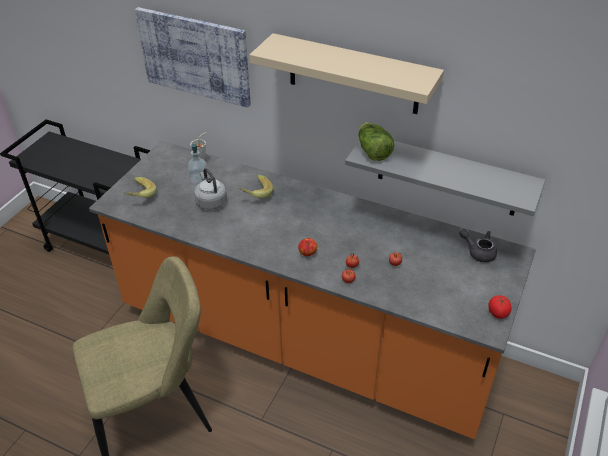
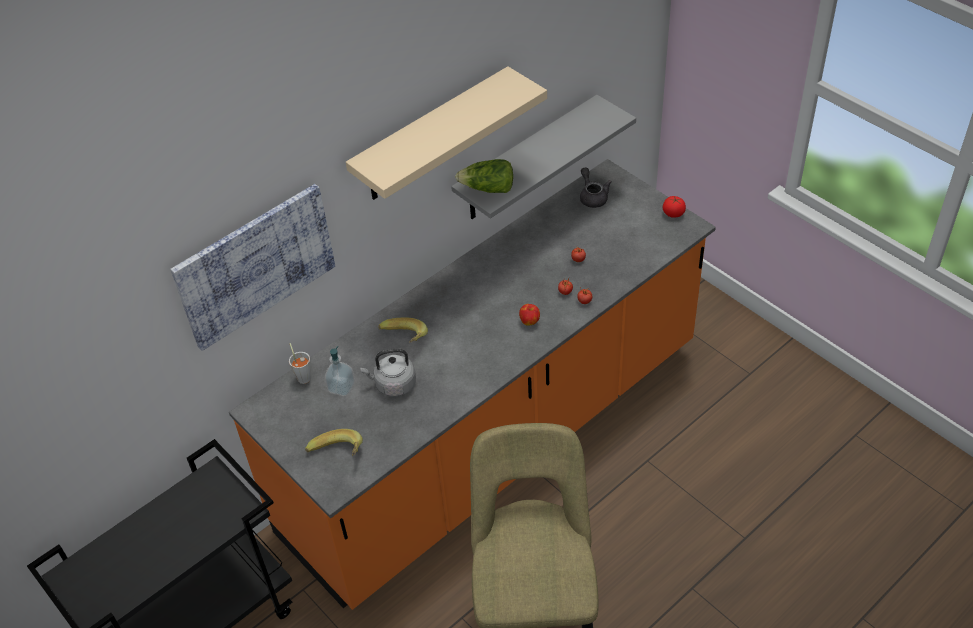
camera: 65 degrees left, 5 degrees up
(478, 252) = (592, 196): grey teapot -> grey teapot turned 105 degrees clockwise

